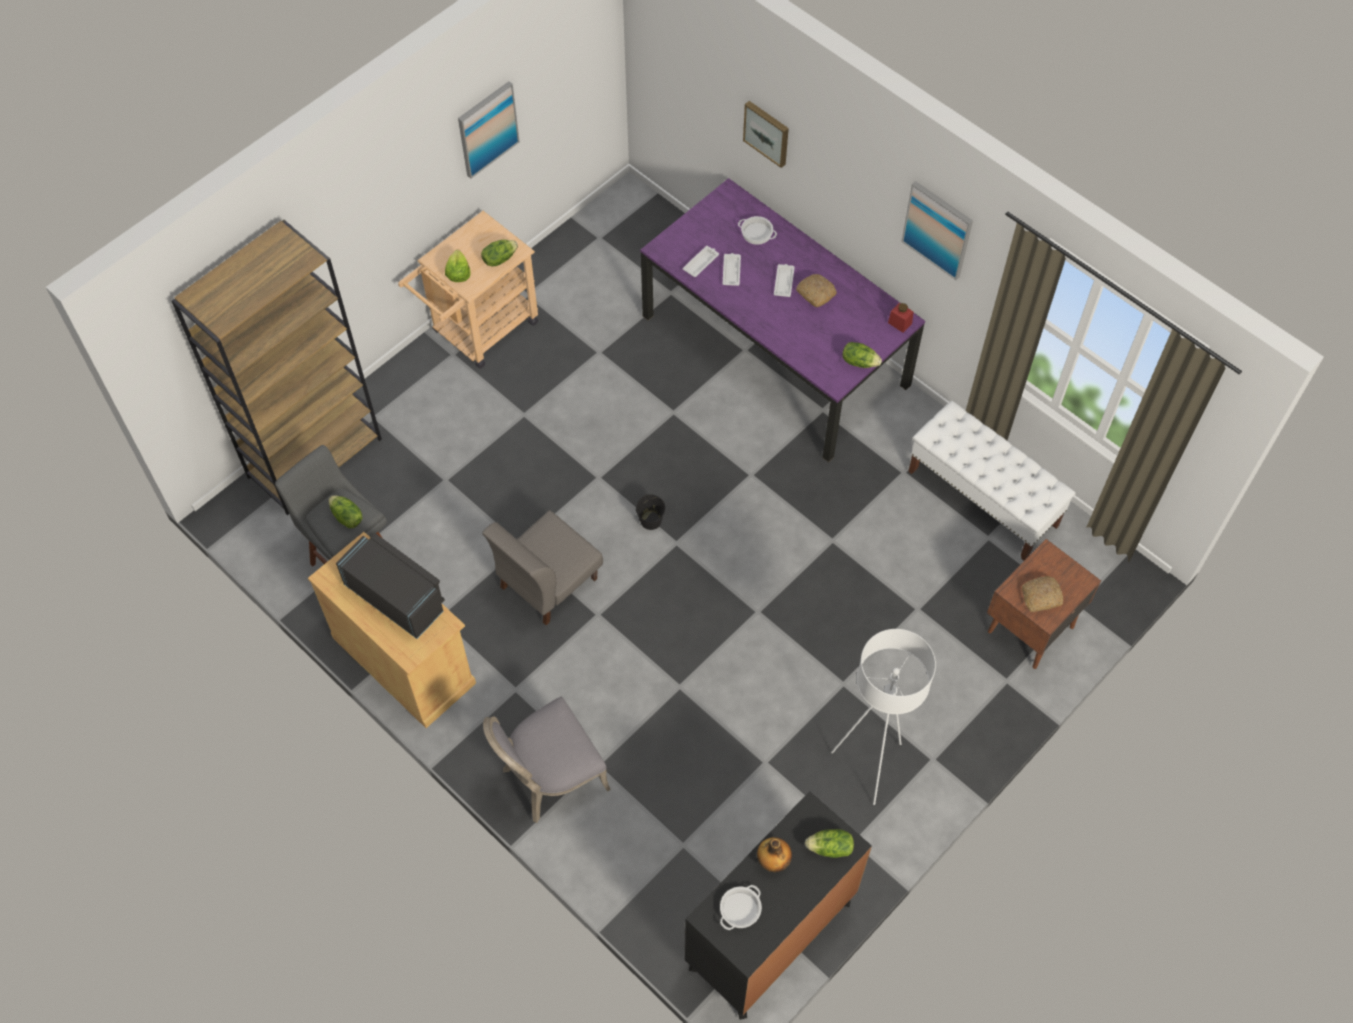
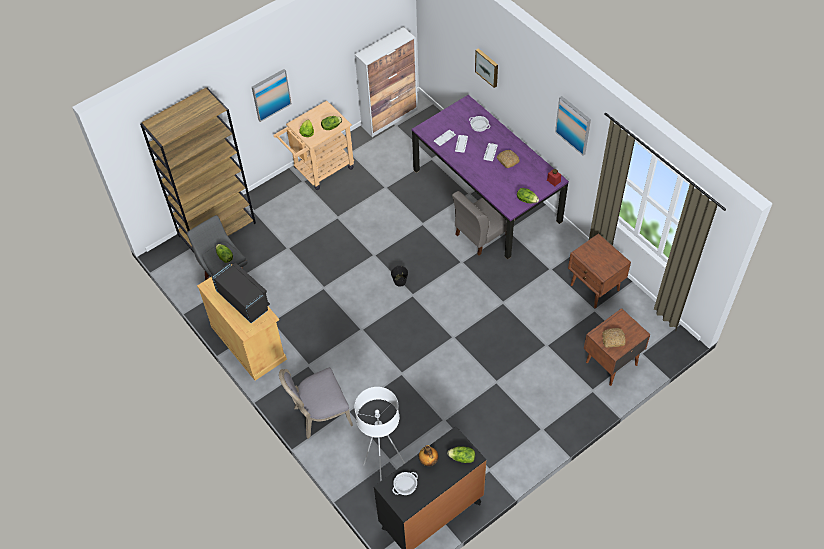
camera: 10 degrees right, 5 degrees down
(487, 129) = (331, 53): picture -> picture (271, 94)
(547, 583) = (336, 309): grey chair -> grey chair (481, 235)
(587, 225) = (390, 118): none -> cabinet
(869, 766) = (504, 429): white floor lamp -> white floor lamp (384, 475)
(983, 499) = (595, 288): white bench -> brown nightstand

